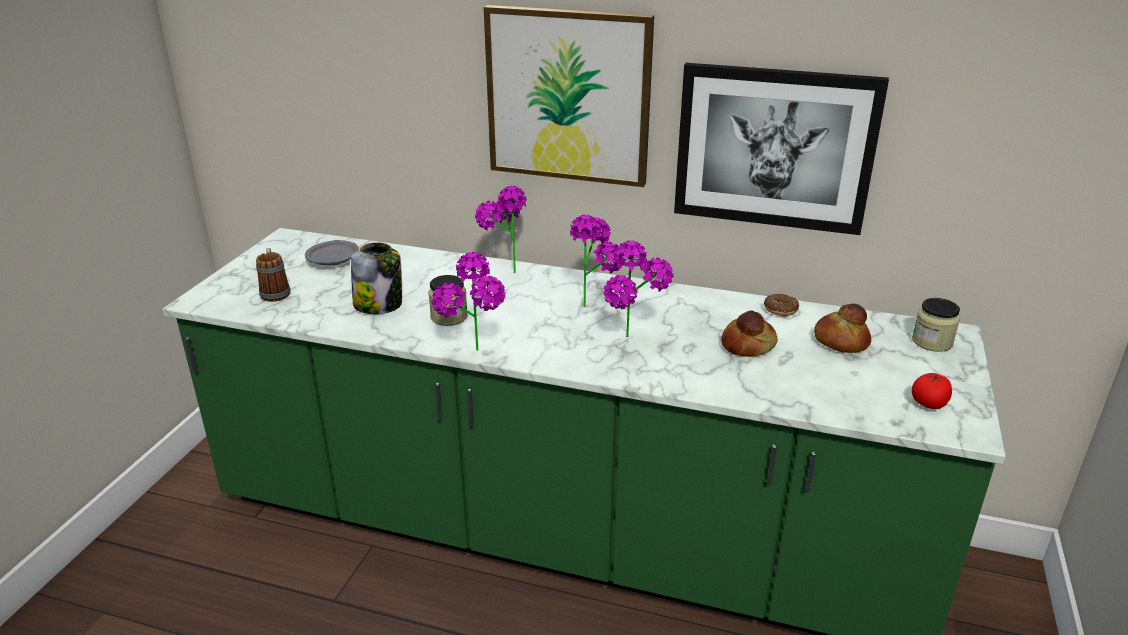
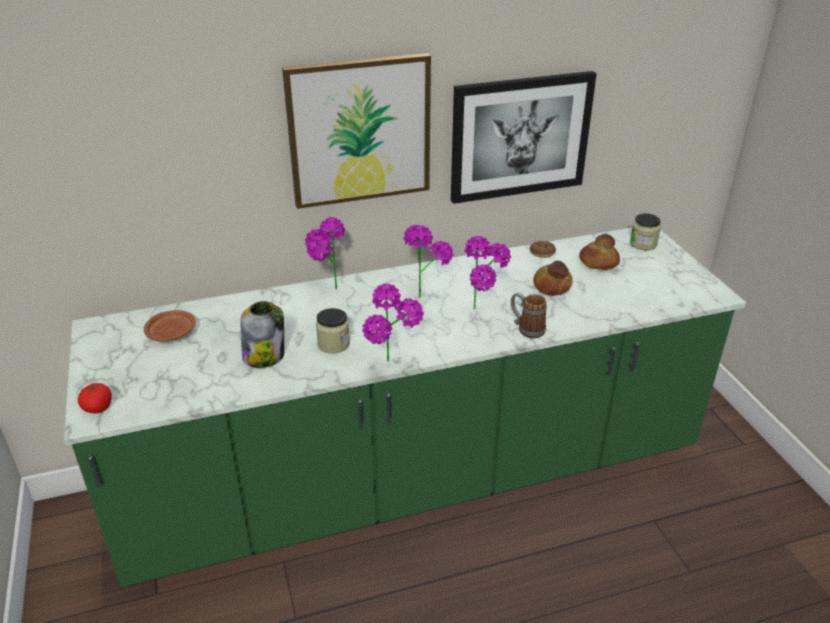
camera: 35 degrees left, 5 degrees up
(275, 292) = (156, 380): mug -> mug (526, 328)
(334, 261) = (171, 333): grey plate -> brown plate
(928, 403) = (682, 285): tomato -> tomato (98, 408)

